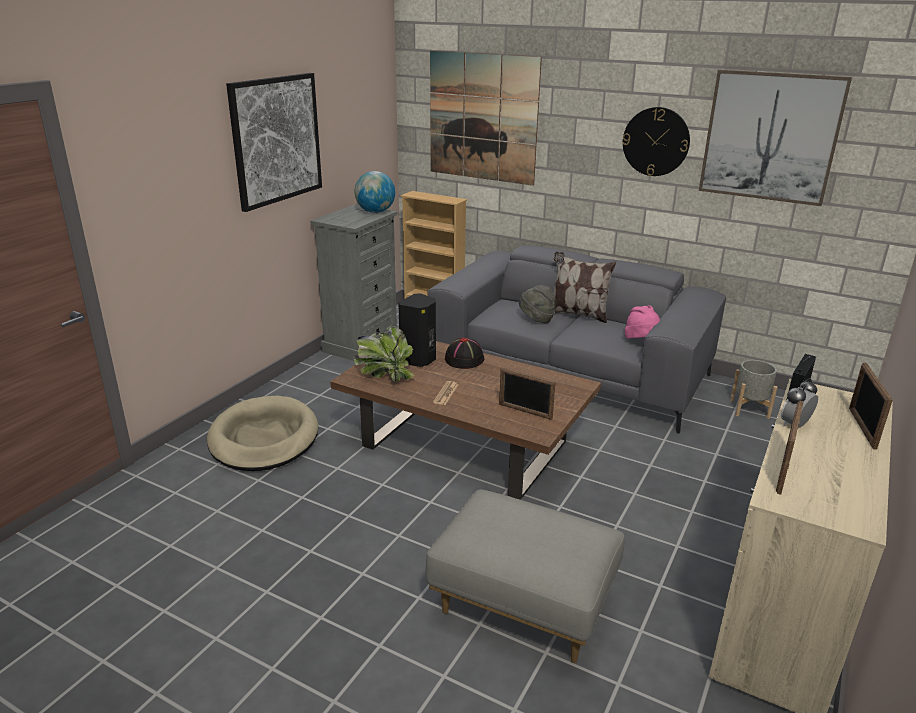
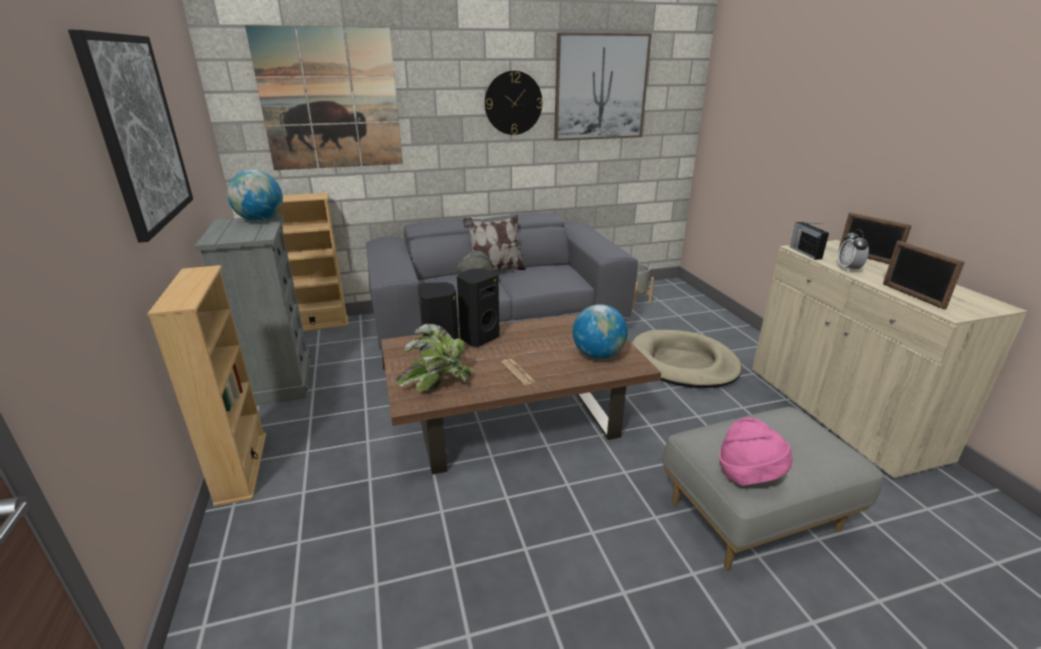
camera: 45 degrees left, 0 degrees up
(264, 438) = (310, 534): beige dog bed -> beige dog bed (683, 363)
(279, 386) = (241, 468): none -> beige bookcase
(464, 359) = (478, 338): black hat -> black speaker
(525, 411) = (598, 355): picture frame -> globe
(642, 342) = (572, 273): pink hat -> pink hat (749, 476)

